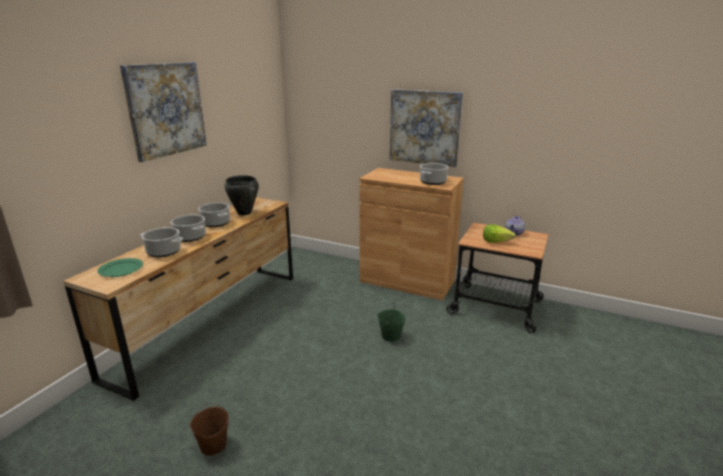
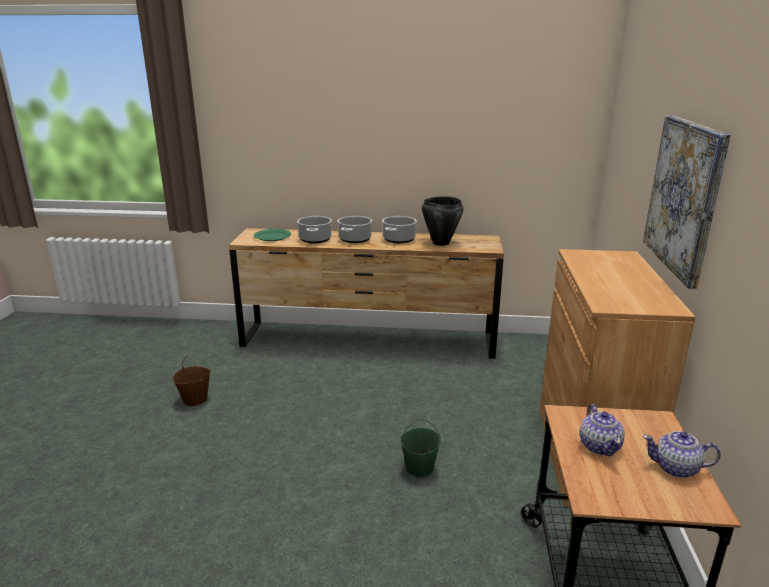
camera: 70 degrees right, 0 degrees up
(166, 109) = (383, 103): picture -> none
(433, 182) = (617, 294): cooking pot -> none
(496, 241) = (599, 446): lettuce -> teapot

